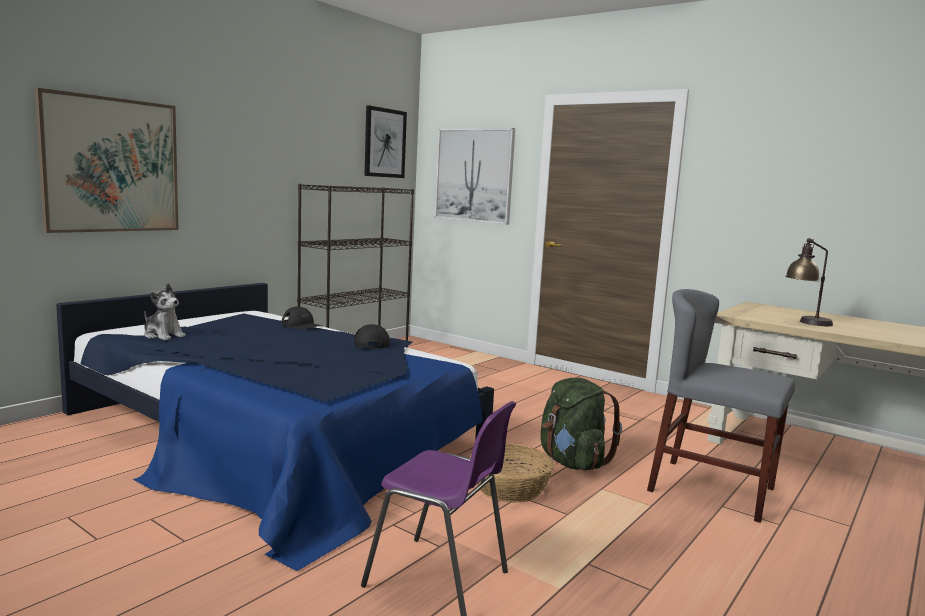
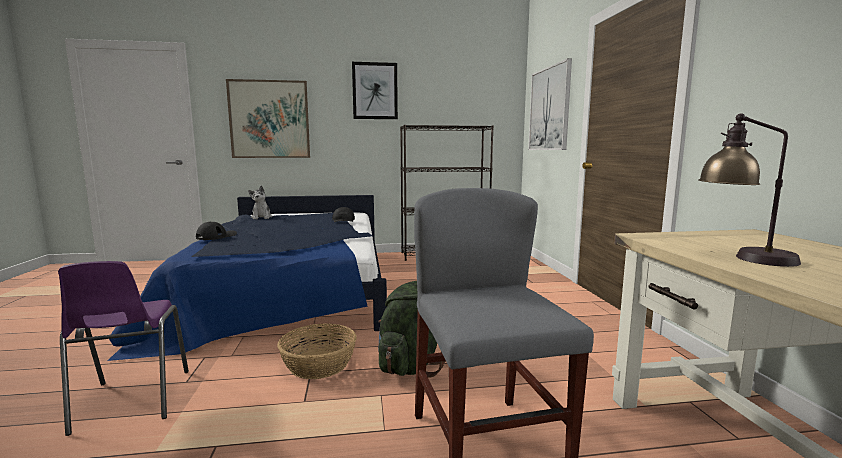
camera: 45 degrees right, 0 degrees up
(371, 343) = (337, 232): black cap -> black cap (216, 236)
(384, 143) = (487, 92): picture -> picture (375, 91)

